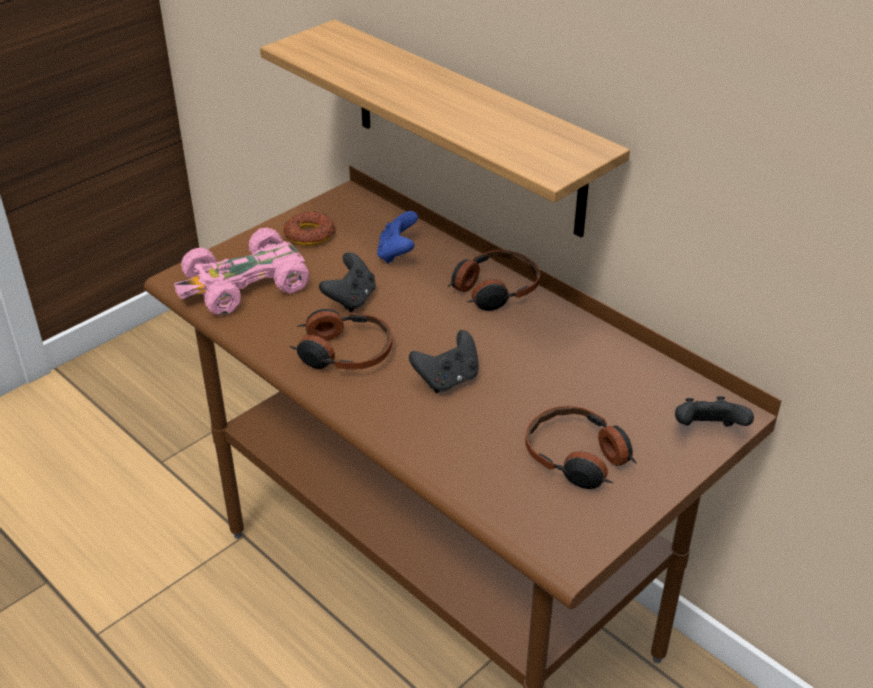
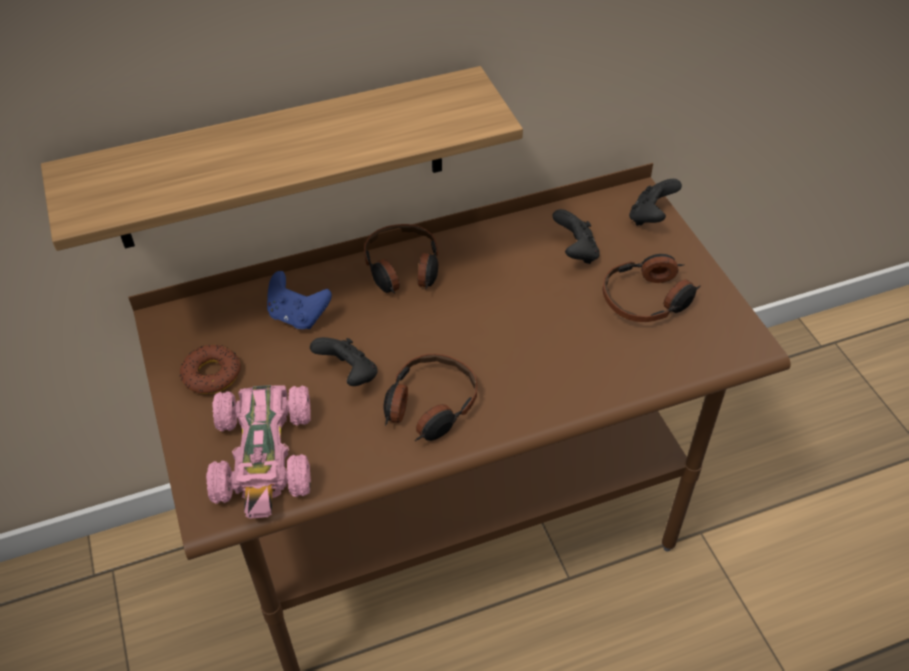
camera: 65 degrees left, 10 degrees up
(447, 379) = (511, 344): black game controller -> black game controller (575, 252)

